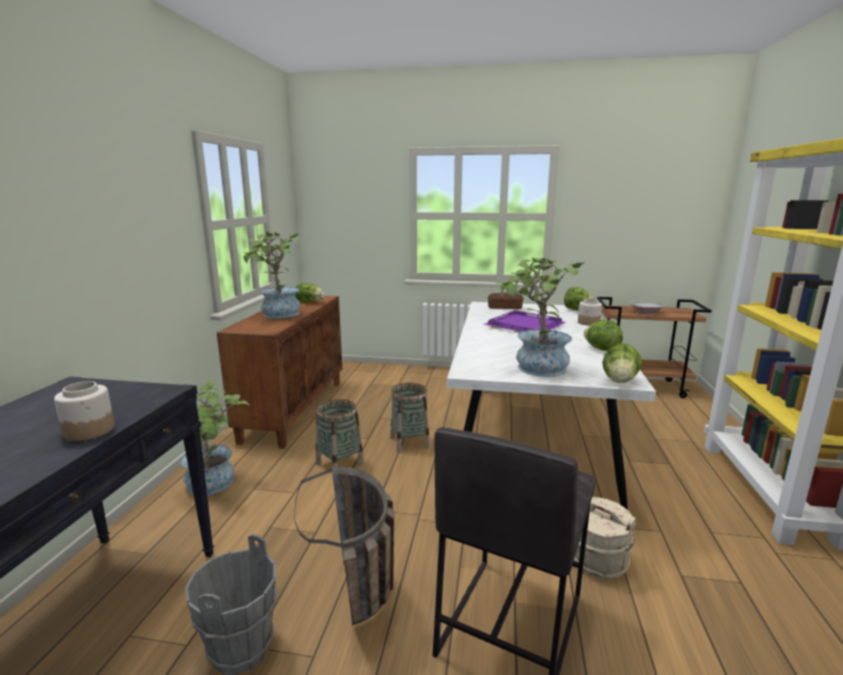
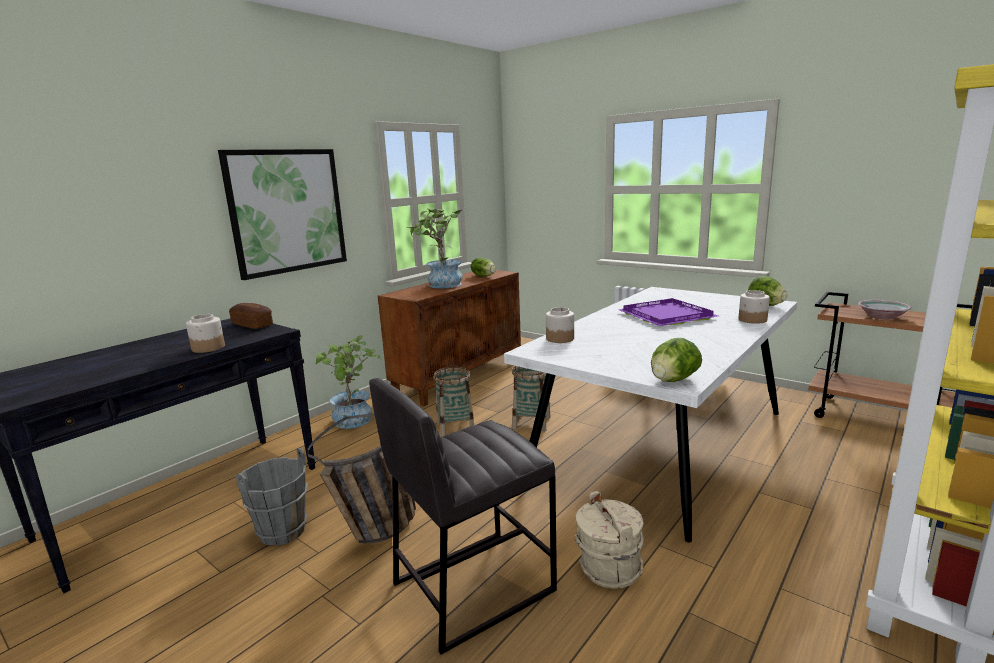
camera: 30 degrees right, 0 degrees up
(111, 234) = (287, 211): none -> picture
(474, 356) = (560, 338): none -> jar
(504, 308) = (677, 296): bread -> bread (252, 325)
(535, 369) = (600, 357): potted plant -> none
(601, 349) = (713, 348): lettuce -> none

